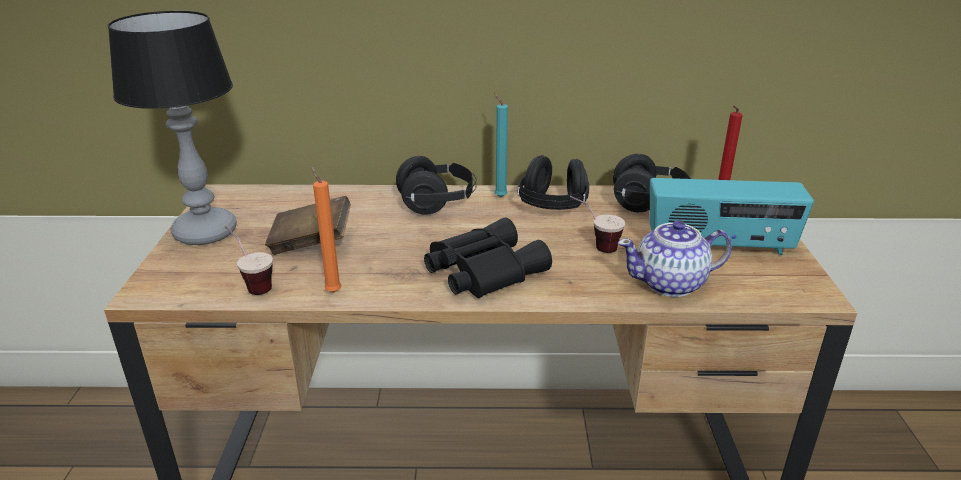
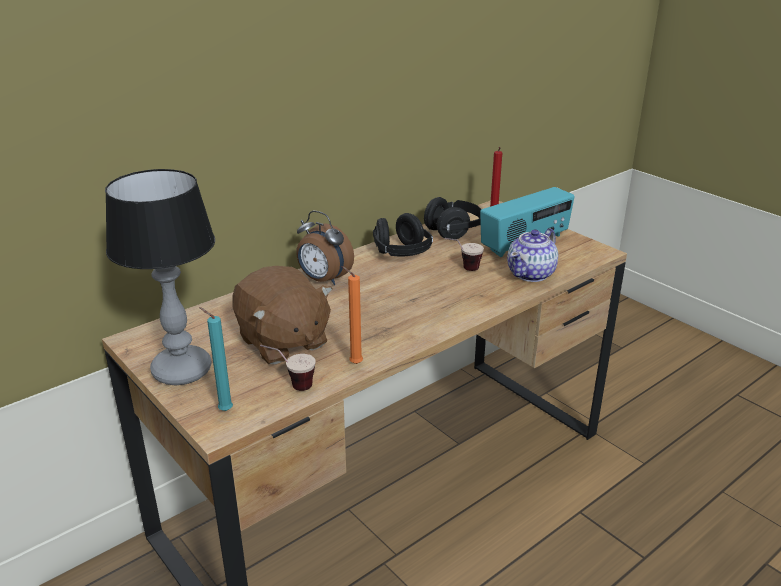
camera: 40 degrees left, 0 degrees up
(311, 243) = (282, 342): brown book -> brown plush toy
(437, 203) = (323, 280): black headphones -> alarm clock
(481, 270) = (423, 310): black binoculars -> none
(499, 196) = (357, 260): turquoise candle -> turquoise candle (223, 410)

